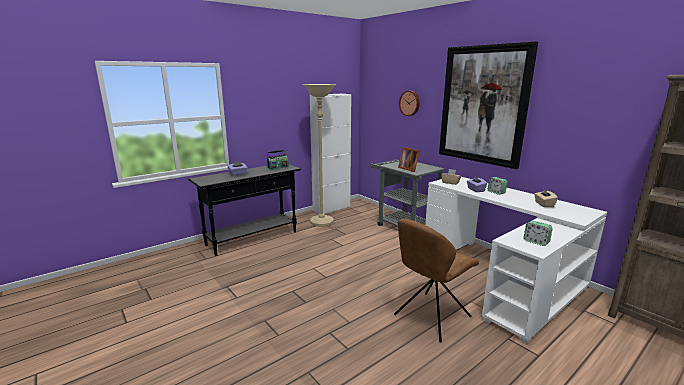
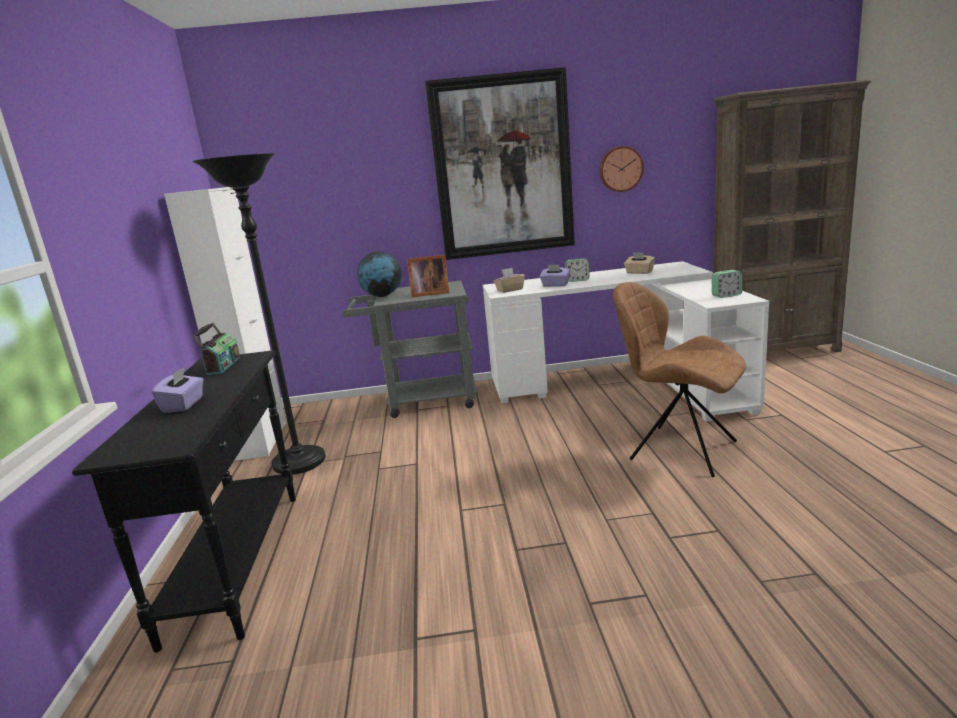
camera: 55 degrees left, 0 degrees up
(321, 222) = (299, 463): beige floor lamp -> black floor lamp
(394, 162) = (382, 295): none -> globe
(410, 103) = (359, 187): wall clock -> wall clock (620, 169)
(430, 317) = (679, 450): brown chair -> brown chair turned 135 degrees clockwise

